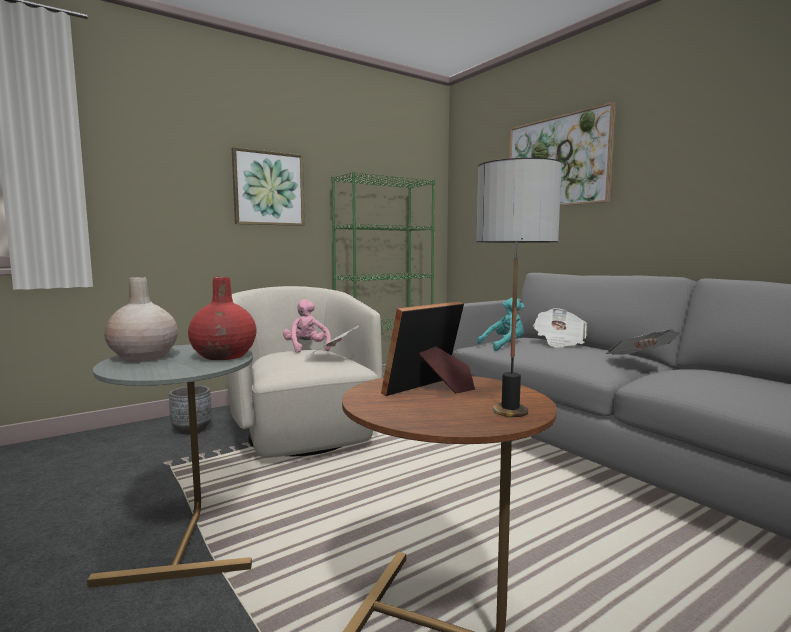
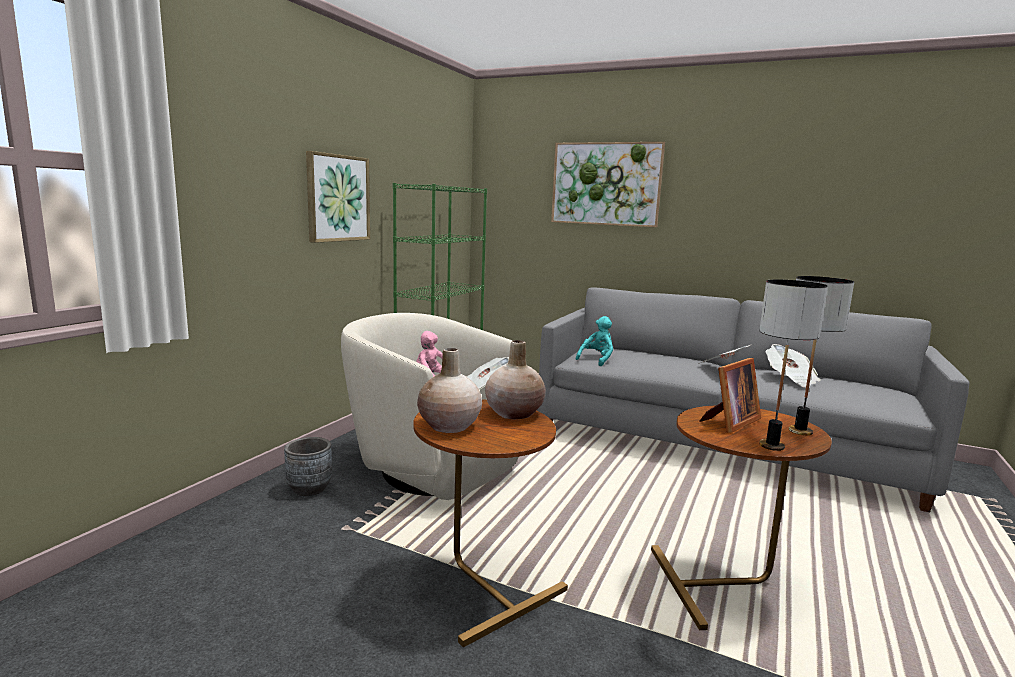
camera: 30 degrees left, 5 degrees up
(188, 537) = (481, 584): grey side table -> brown side table
(224, 356) = (514, 413): red vase -> beige vase
(415, 418) = (772, 446): none -> table lamp
(431, 390) = (729, 422): picture frame -> picture frame turned 150 degrees counterclockwise
(559, 342) = (642, 353): newspaper -> newspaper (790, 379)

